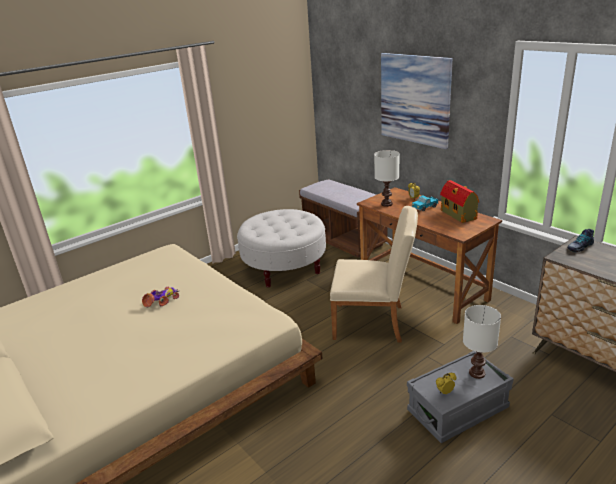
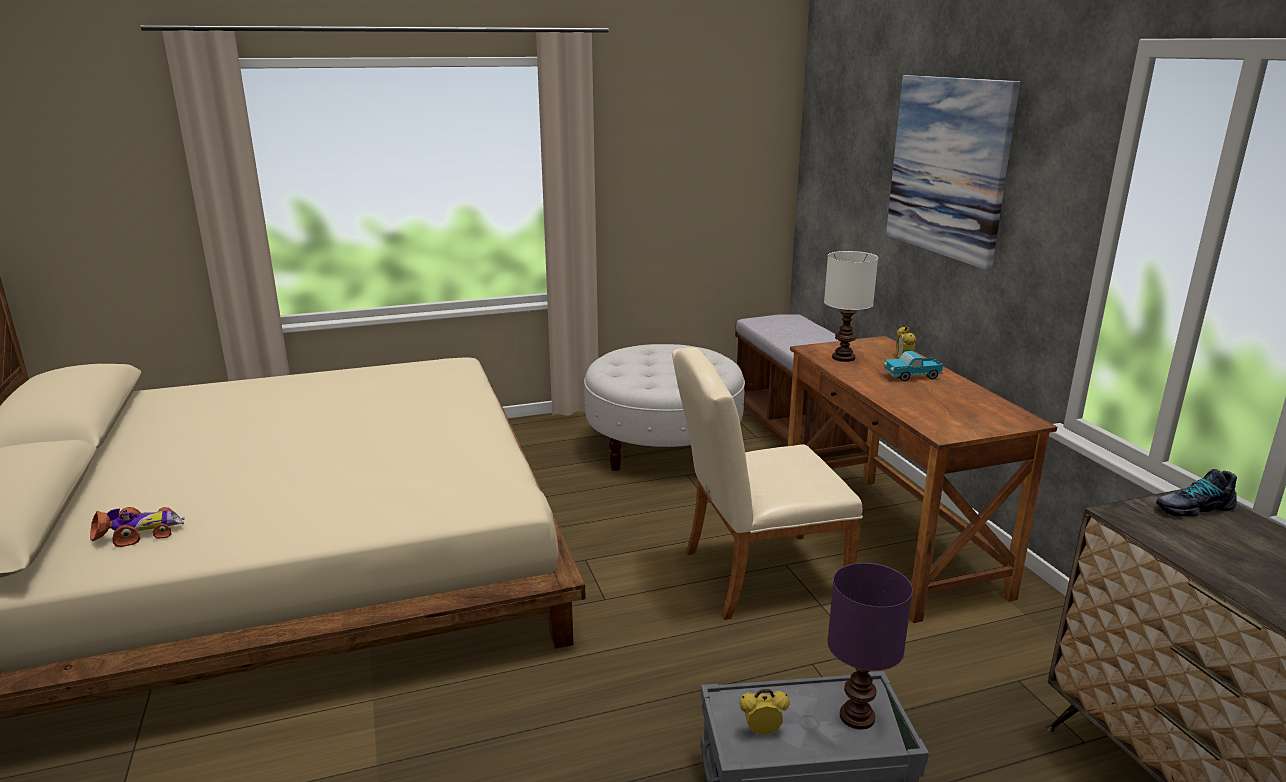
camera: 20 degrees right, 5 degrees down
(162, 300) = (378, 428): toy car -> toy car (138, 534)
(374, 322) = (753, 575): beige chair -> beige chair turned 135 degrees clockwise
(458, 215) = (970, 400): toy house -> none
(476, 373) = (856, 716): white table lamp -> purple table lamp

